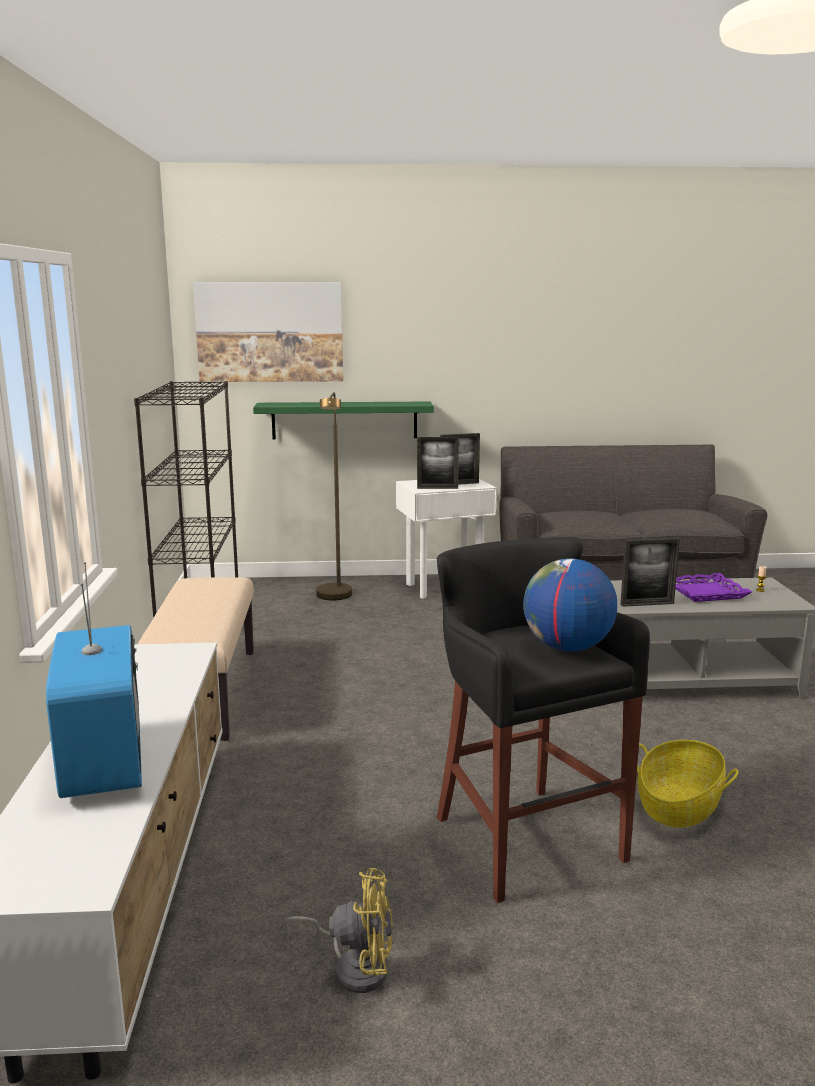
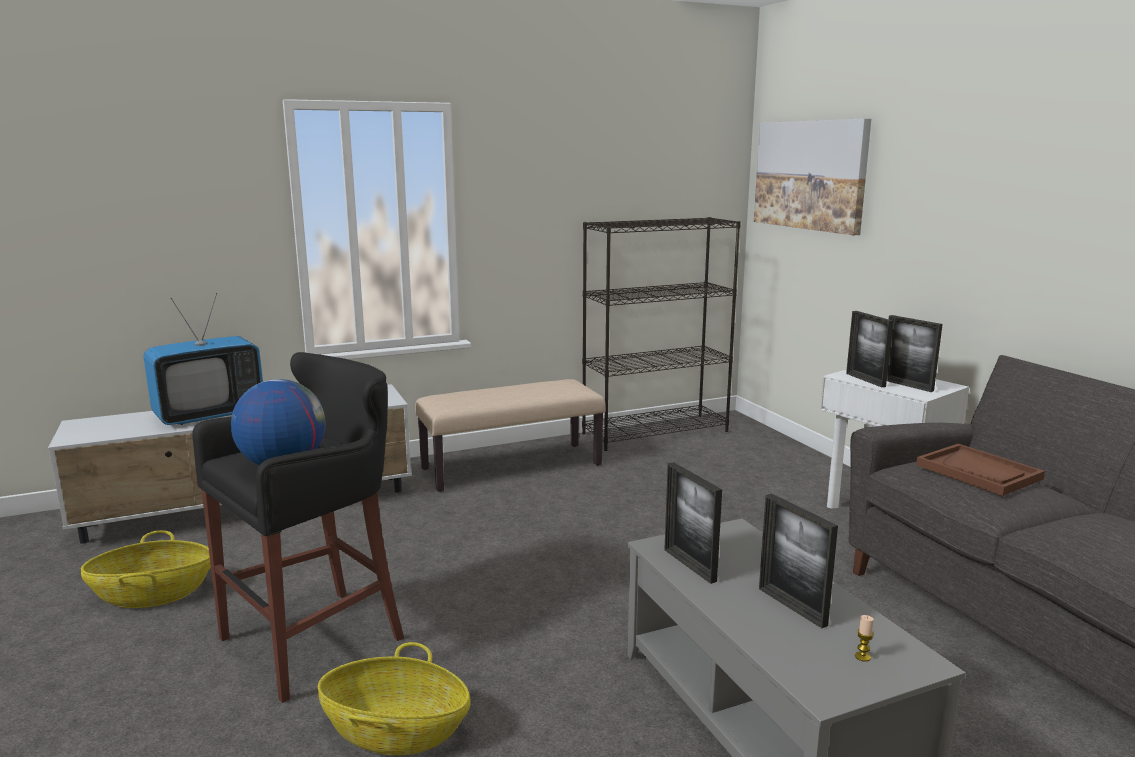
camera: 70 degrees right, 0 degrees up
(334, 598) = (767, 468): brown floor lamp -> none
(344, 420) = (856, 281): green shelf -> none
(354, 967) = (152, 594): yellow fan -> basket
(579, 513) = (978, 472): none -> brown tray
(705, 592) = (792, 606): purple tray -> picture frame

